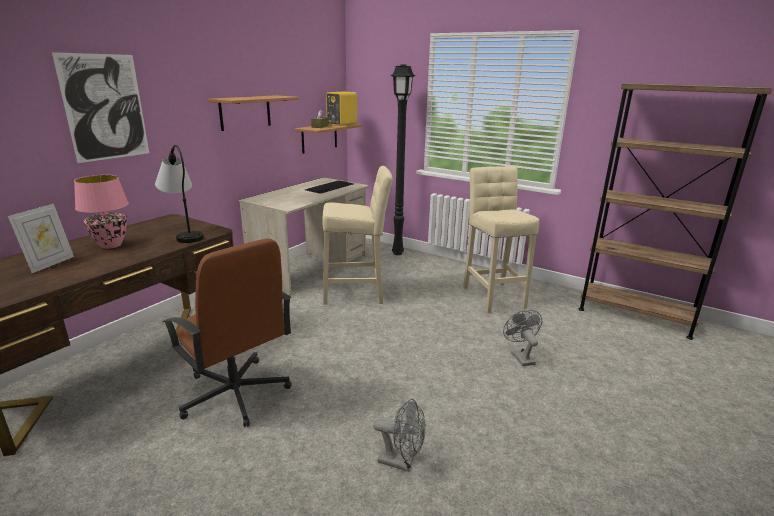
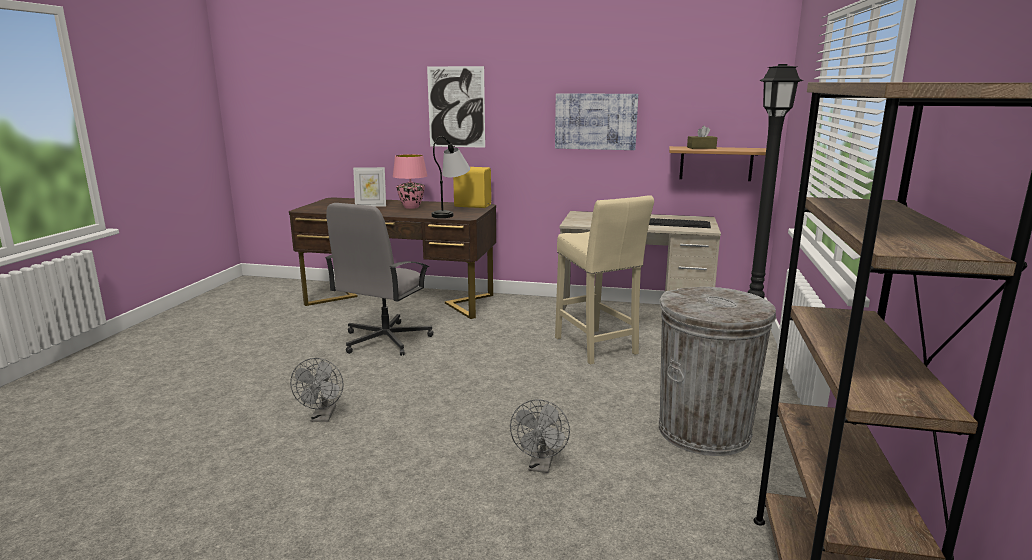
camera: 70 degrees right, 5 degrees down
(235, 394) = (384, 340): brown office chair -> grey office chair
(245, 112) = (595, 121): shelf -> picture
(341, 124) = (744, 149): yellow speaker -> yellow speaker (472, 205)
(492, 295) = (704, 431): beige stool -> grey trash can
(520, 356) = (541, 466): grey fan -> grey fan turned 135 degrees clockwise

